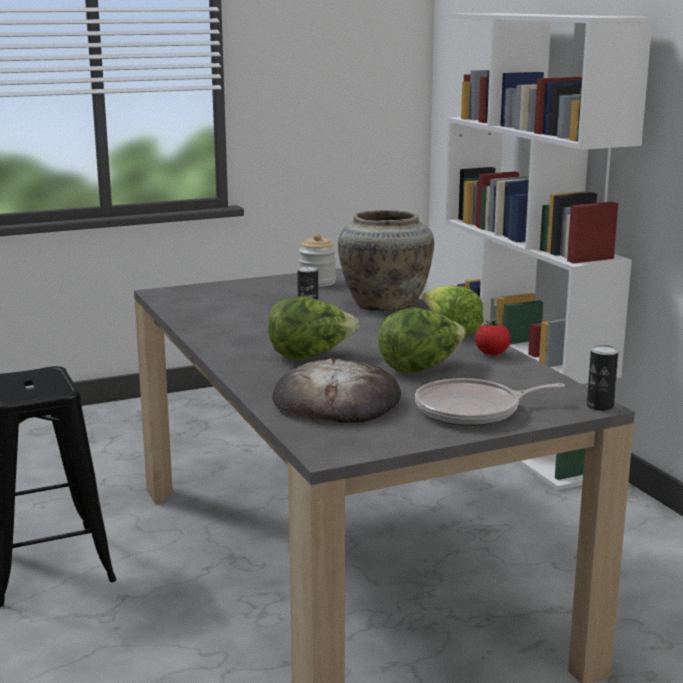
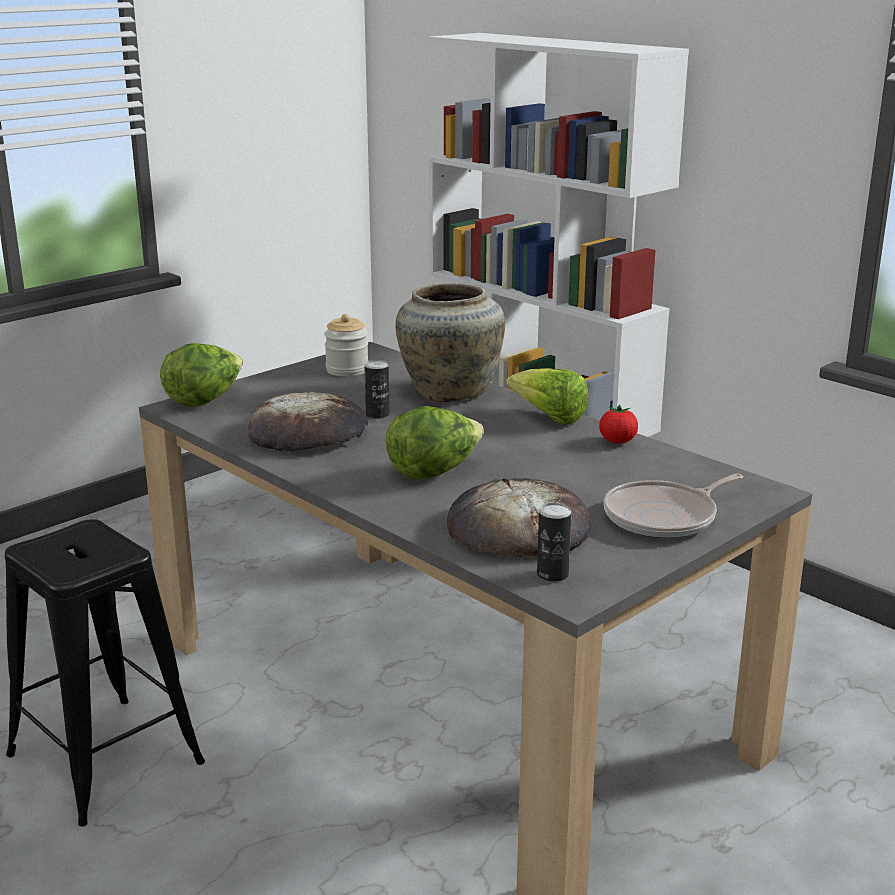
camera: 20 degrees left, 5 degrees up
(241, 319) = (309, 432): none -> bread
(420, 368) = (564, 471): lettuce -> lettuce (204, 400)
(600, 406) = (777, 492): can -> can (552, 574)

